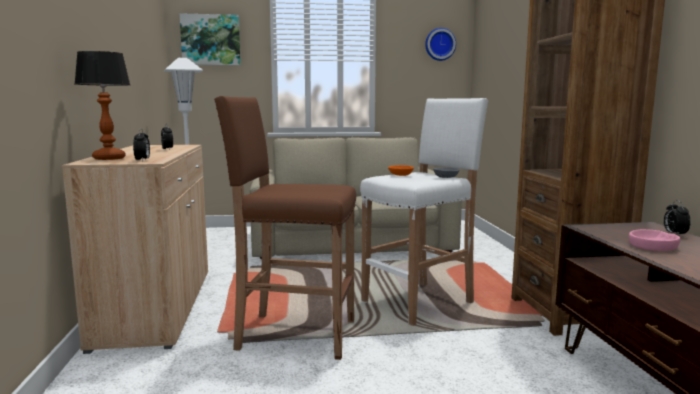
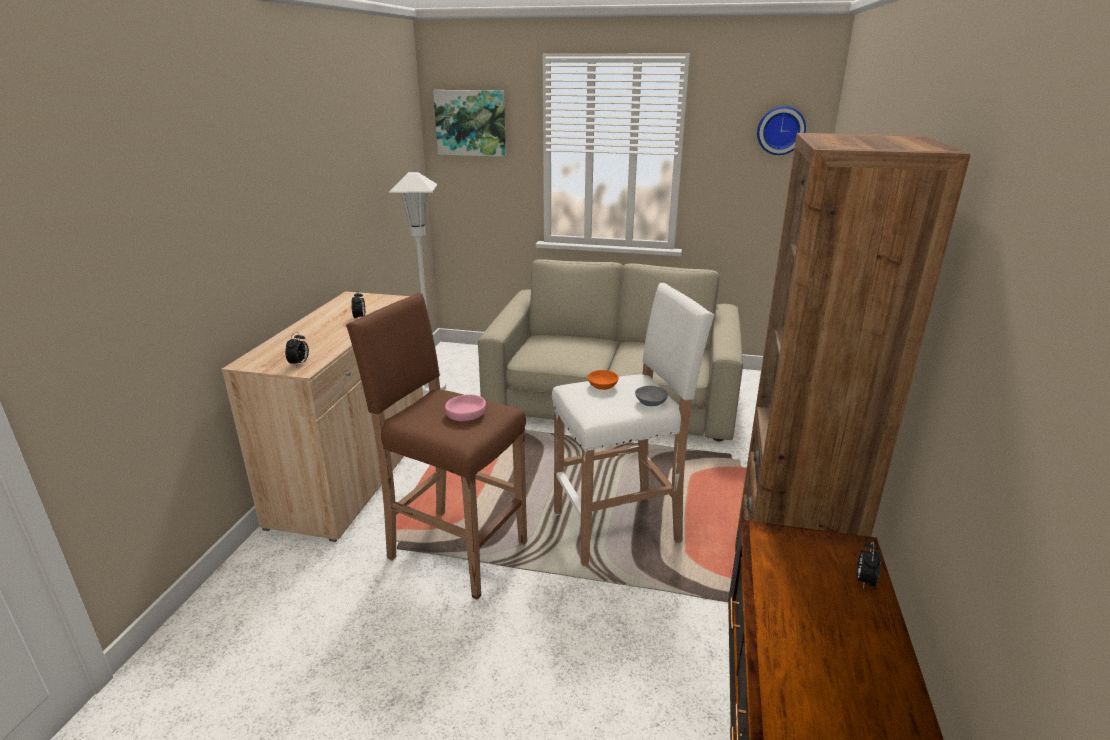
camera: 20 degrees right, 15 degrees up
(109, 158) = (278, 349): table lamp -> none
(653, 246) = (797, 605): pink bowl -> pink bowl (466, 413)

